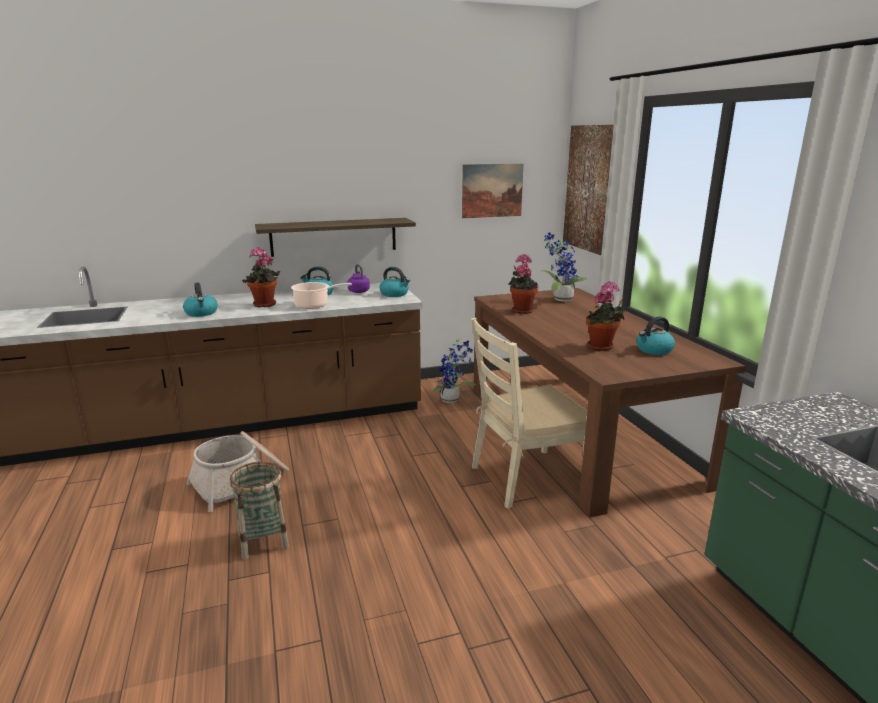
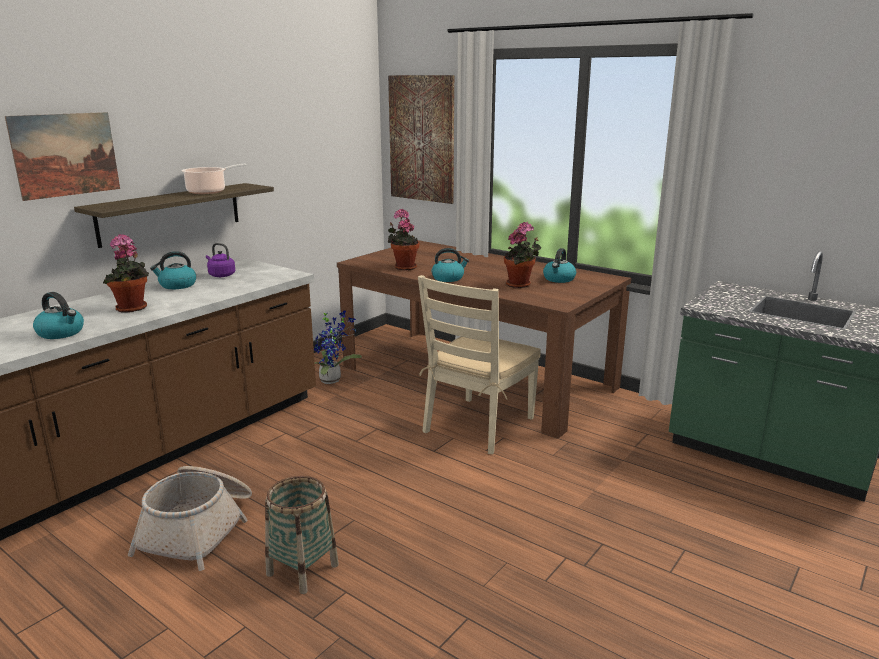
camera: 35 degrees left, 0 degrees up
(314, 305) = (198, 298): cooking pot -> cooking pot (209, 191)
(394, 294) = (269, 271): kettle -> kettle (448, 278)
(492, 190) = (323, 146): picture -> picture (65, 155)
(560, 299) = (420, 252): potted plant -> none

